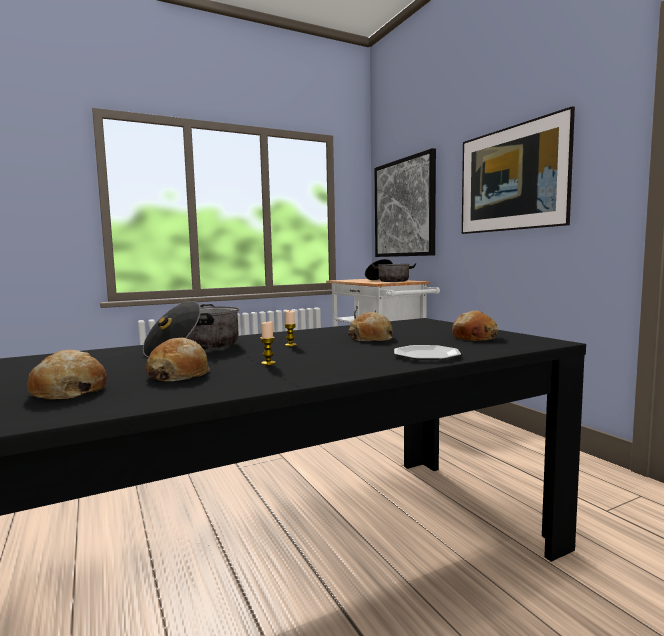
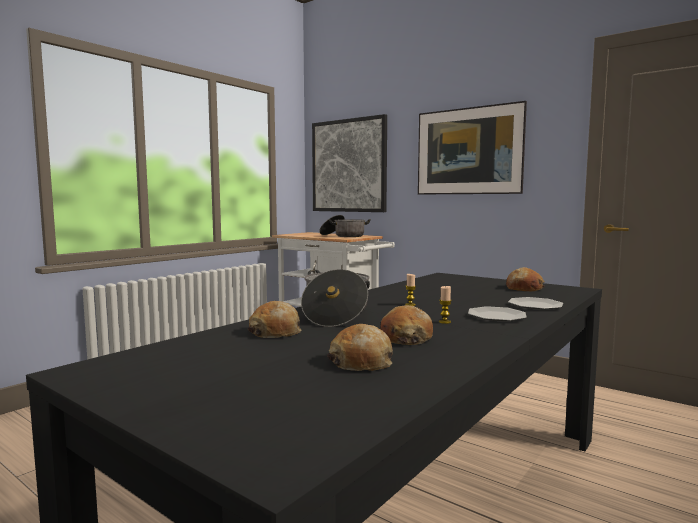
camera: 25 degrees left, 0 degrees up
(342, 362) = (496, 316): none -> plate
(371, 338) = (454, 294): bread -> bread (275, 332)

